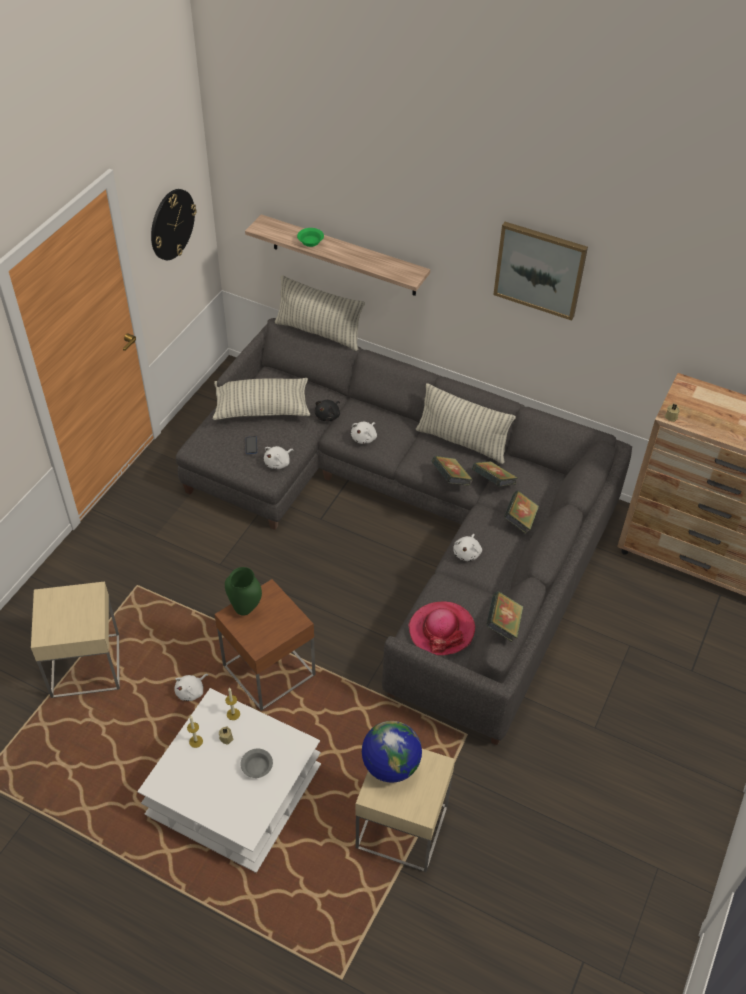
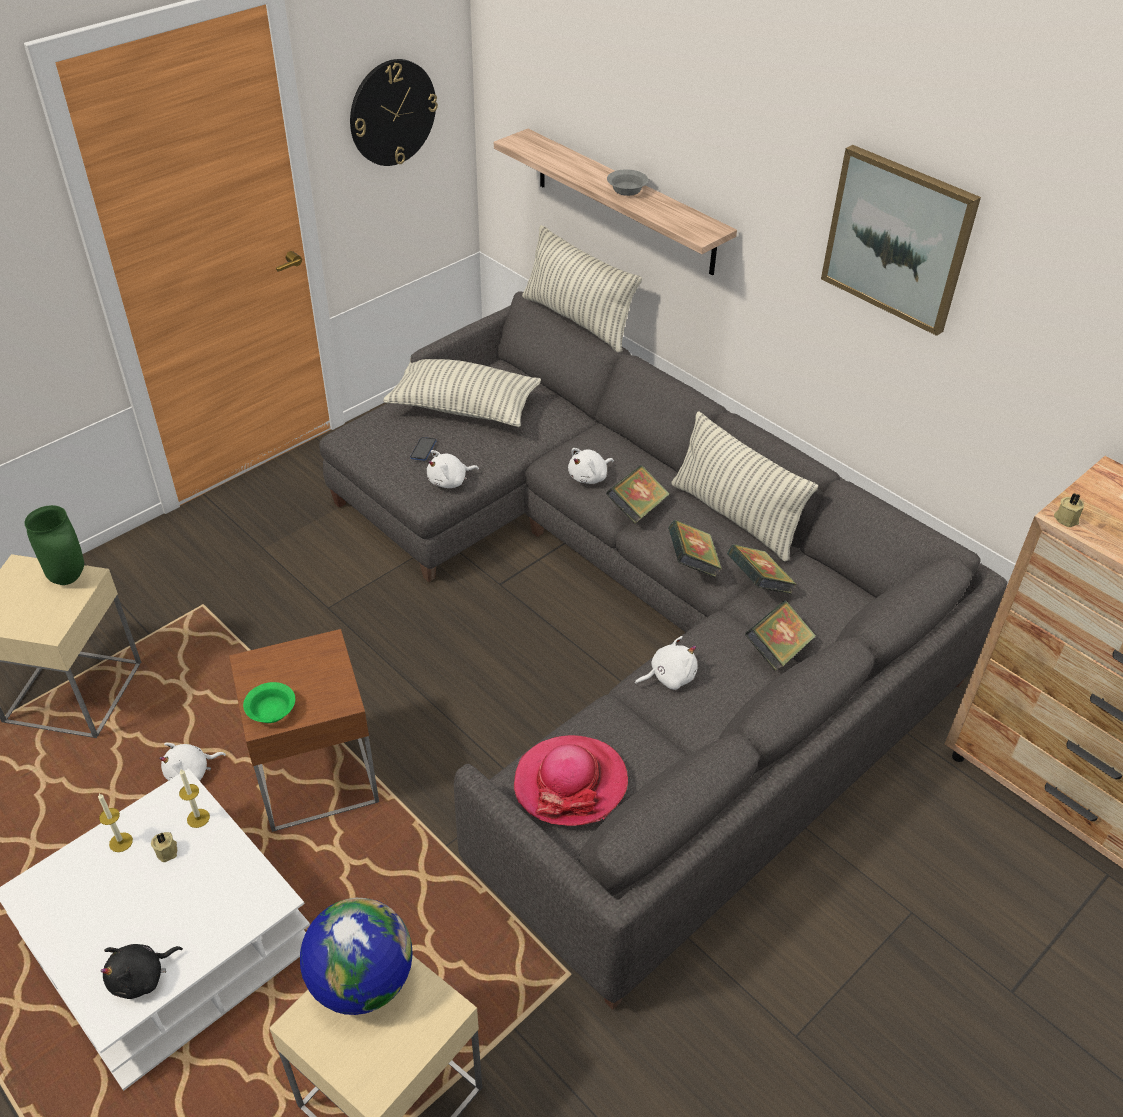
camera: 20 degrees right, 5 degrees down
(246, 608) = (278, 660): green vase -> green vase (69, 577)
(256, 767) = (184, 912): grey bowl -> grey bowl (626, 190)
(311, 242) = (577, 169): green bowl -> green bowl (272, 712)
(328, 416) = (553, 438): black plush toy -> black plush toy (141, 977)
(467, 553) = (669, 676): white plush toy -> white plush toy turned 150 degrees counterclockwise
(503, 625) = (653, 798): book -> book (637, 509)

